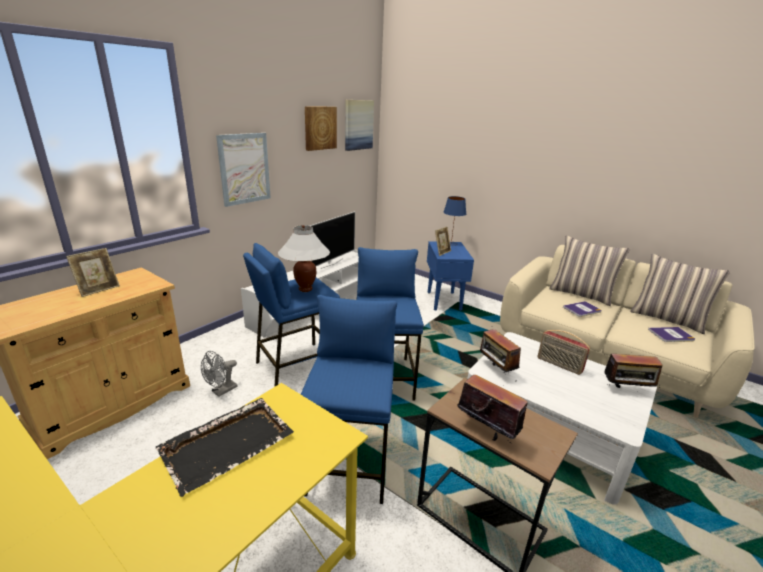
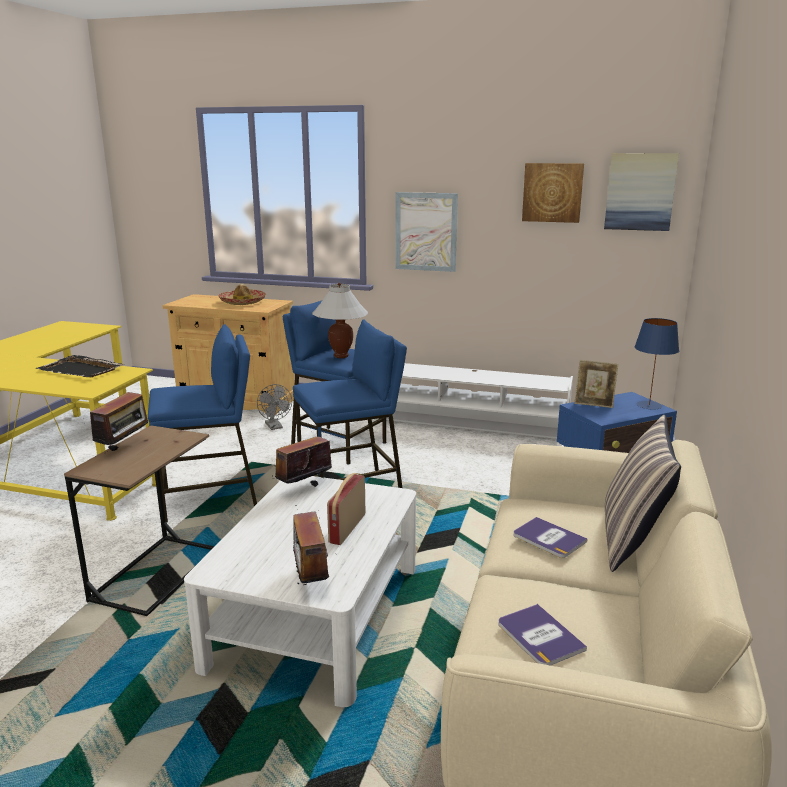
camera: 70 degrees right, 5 degrees down
(98, 289) = (242, 302): picture frame -> hat
(221, 391) = (275, 427): grey fan -> grey fan turned 135 degrees counterclockwise
(331, 263) = (508, 378): television -> none
(667, 319) = (637, 647): pillow -> none

